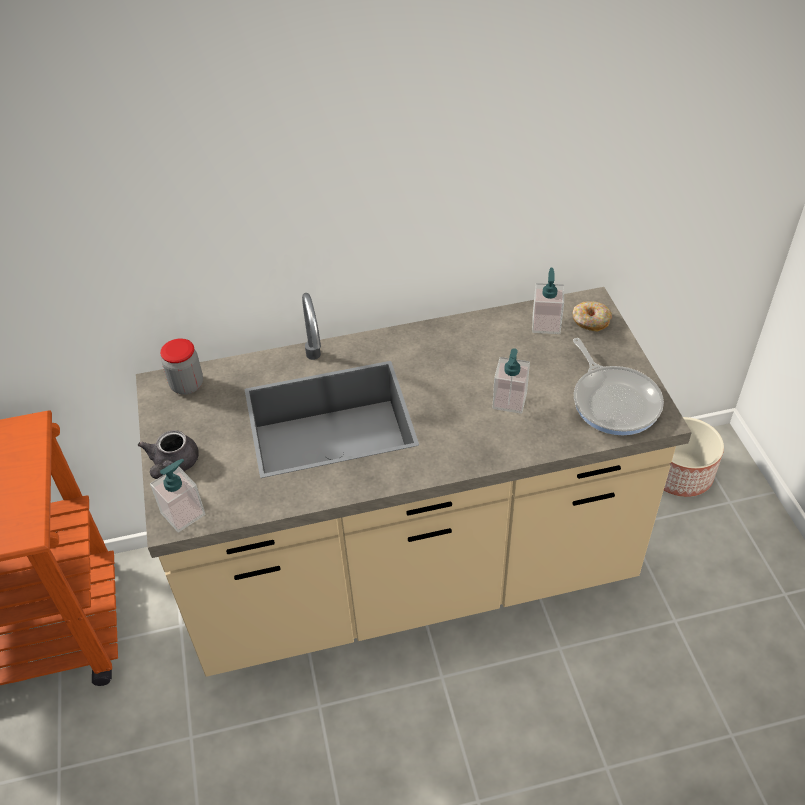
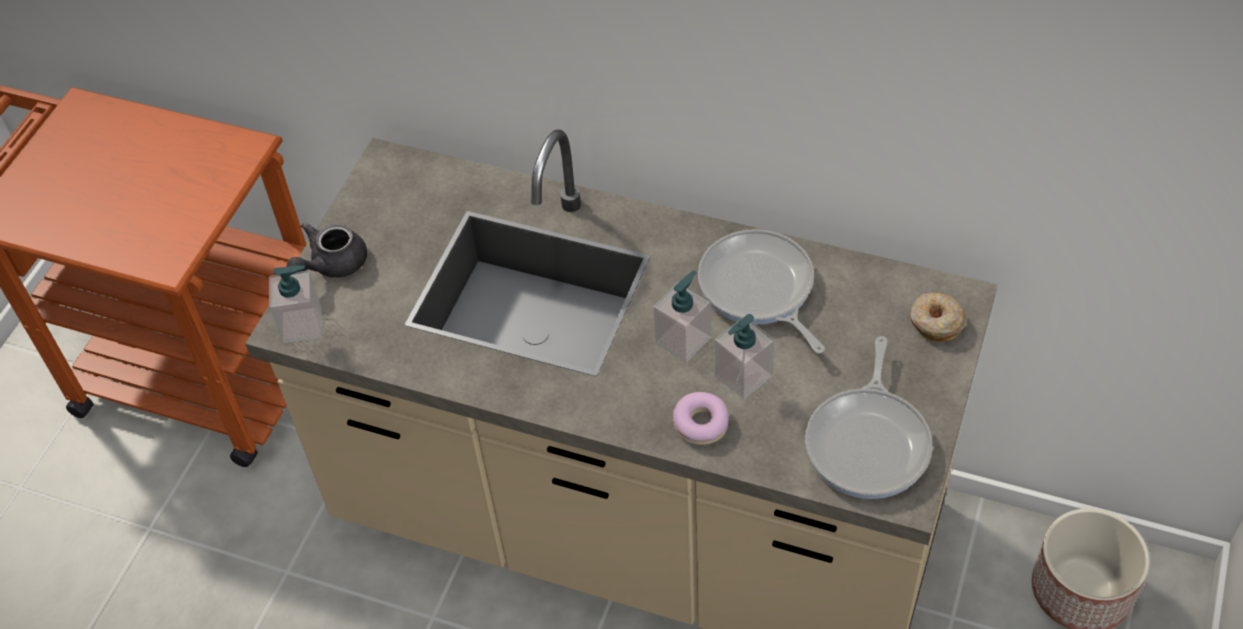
camera: 35 degrees right, 5 degrees up
(187, 385) = (412, 177): jar -> none
(475, 349) = (759, 289): none -> frying pan
(509, 440) = (701, 423): none -> donut
(546, 324) = (875, 299): soap dispenser -> soap dispenser (683, 340)

